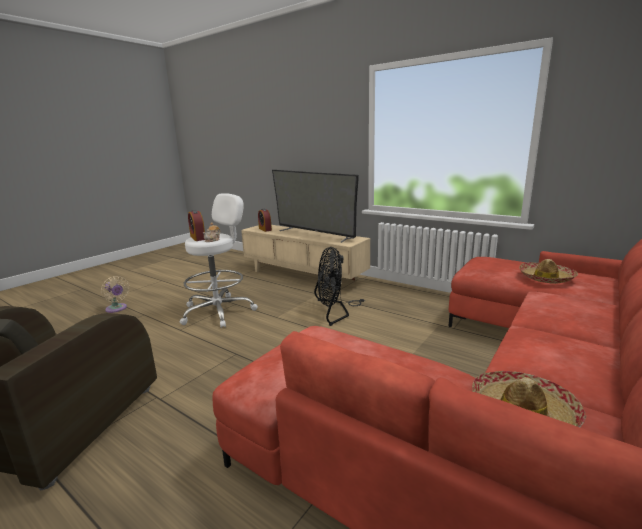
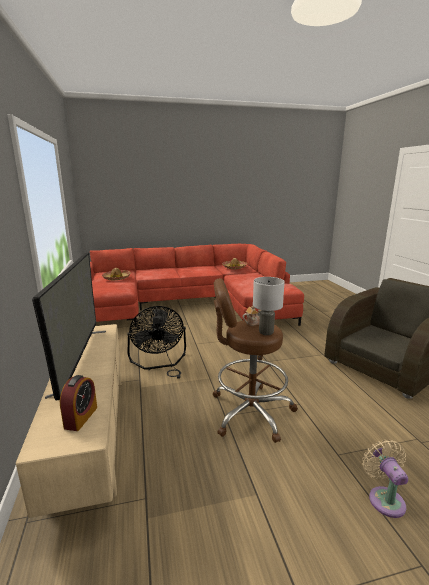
camera: 140 degrees left, 0 degrees up
(198, 238) = (265, 332): alarm clock -> white table lamp
(219, 311) = (249, 412): white stool -> brown stool
(335, 309) = (161, 363): black fan -> black fan turned 135 degrees counterclockwise

